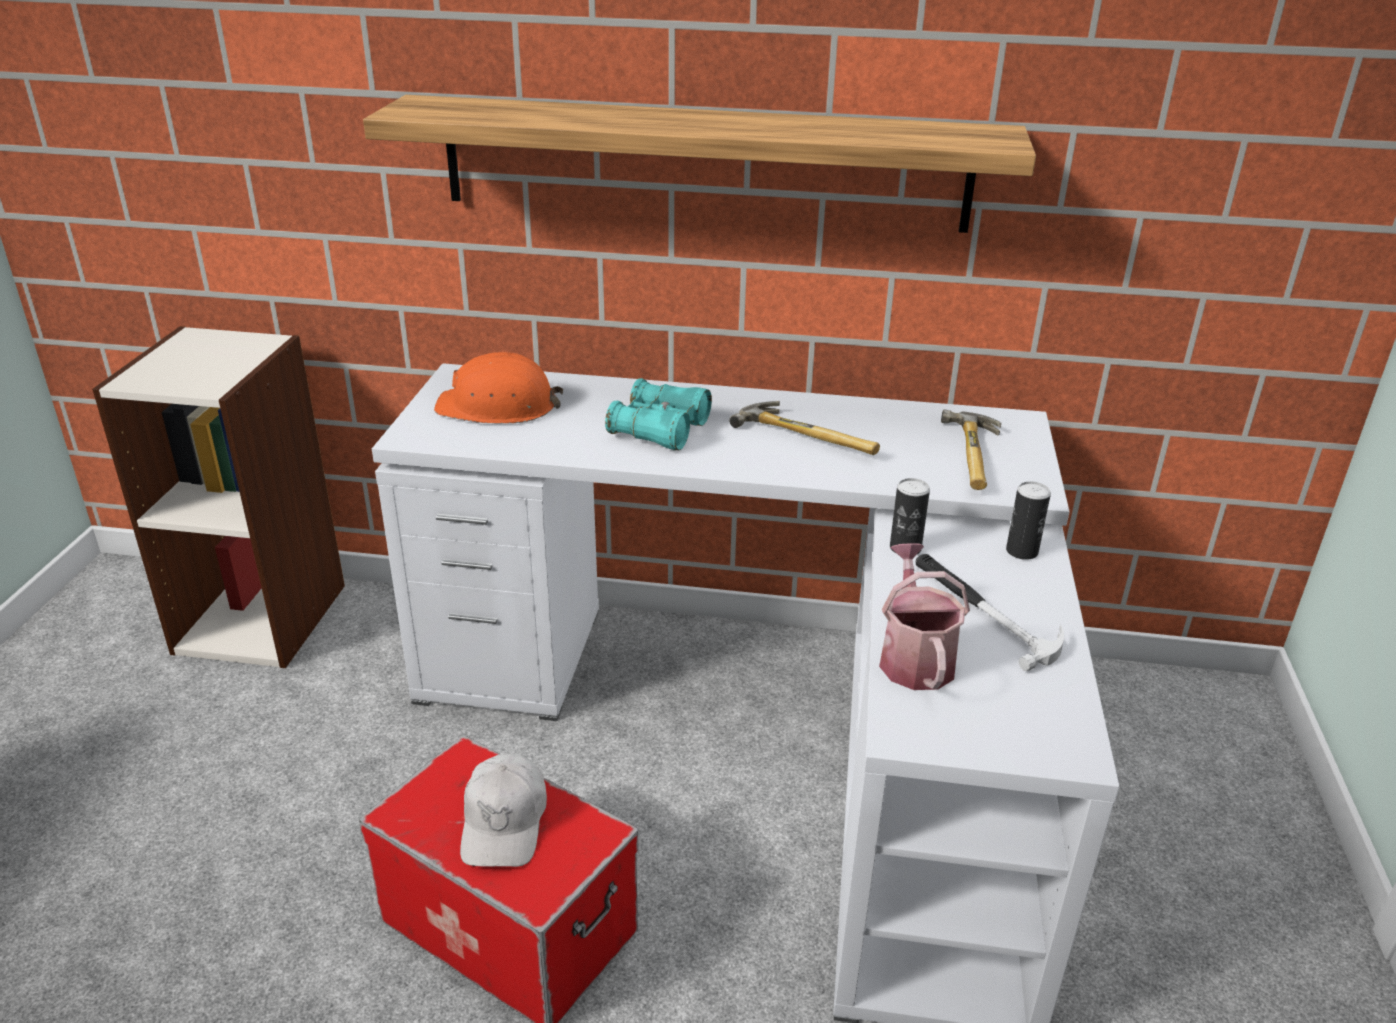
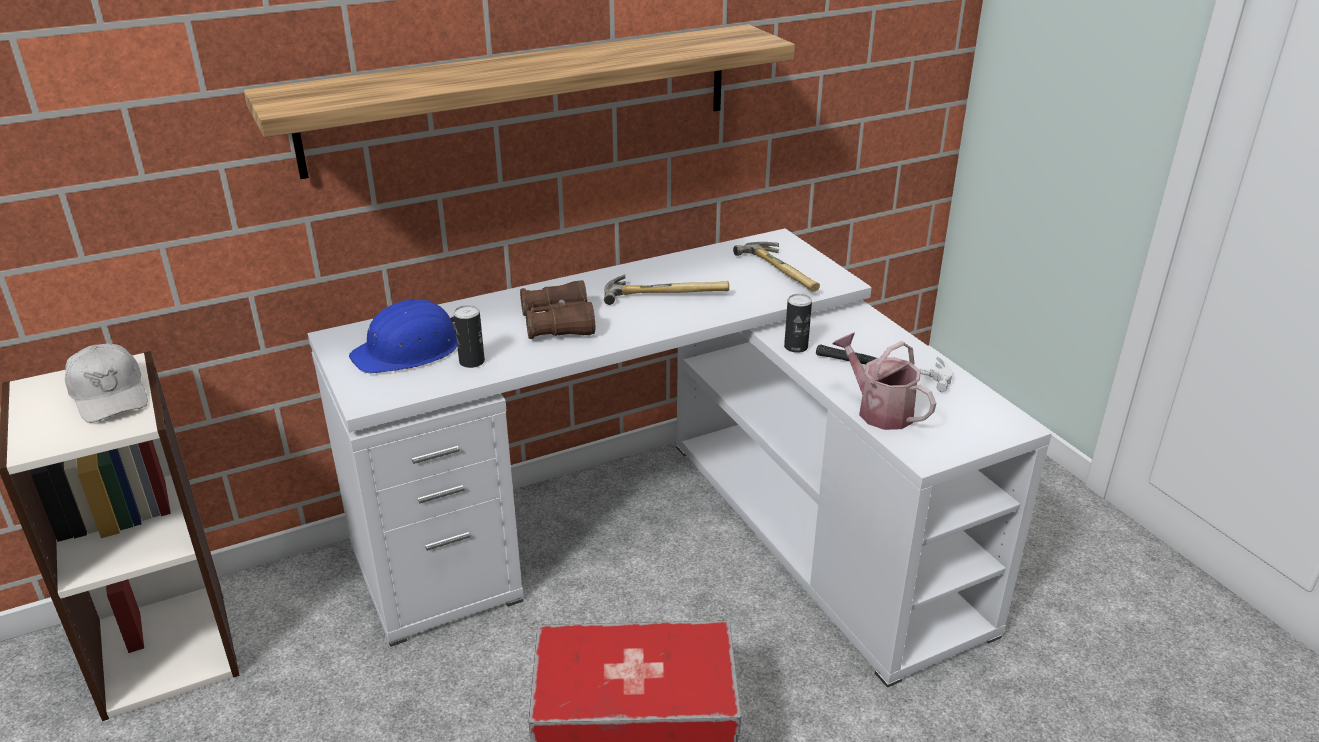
camera: 35 degrees left, 0 degrees up
(498, 406) = (408, 350): orange hard hat -> blue hard hat
(504, 822) = (638, 665): white cap -> white cap (110, 395)
(660, 429) = (558, 324): turquoise binoculars -> brown binoculars
(1022, 551) = (860, 323): can -> can (472, 361)

